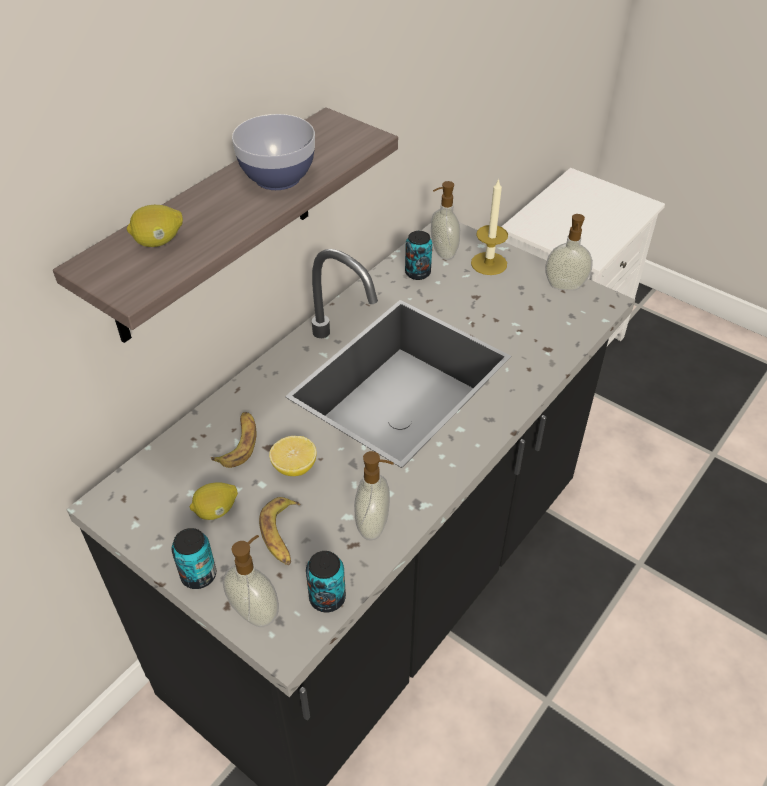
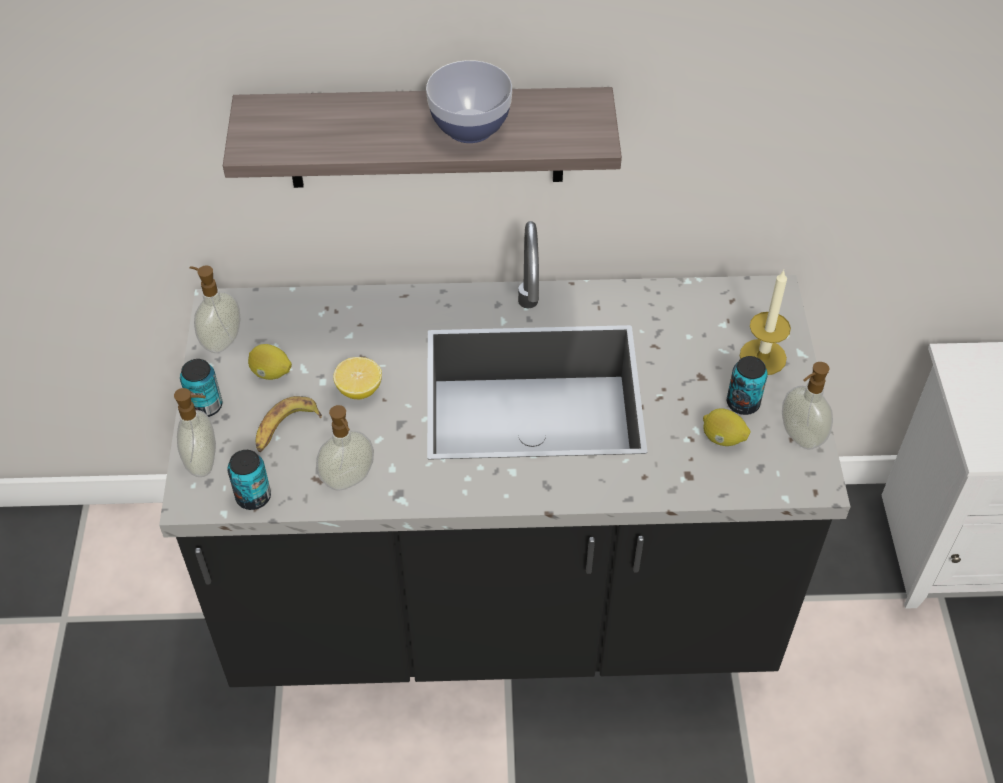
camera: 50 degrees right, 5 degrees up
(159, 242) = (316, 122): lemon -> lemon (722, 439)
(238, 443) = (349, 338): banana -> none
(417, 273) = (684, 314): can -> can (743, 403)
(442, 252) = (736, 312): soap dispenser -> soap dispenser (221, 340)

